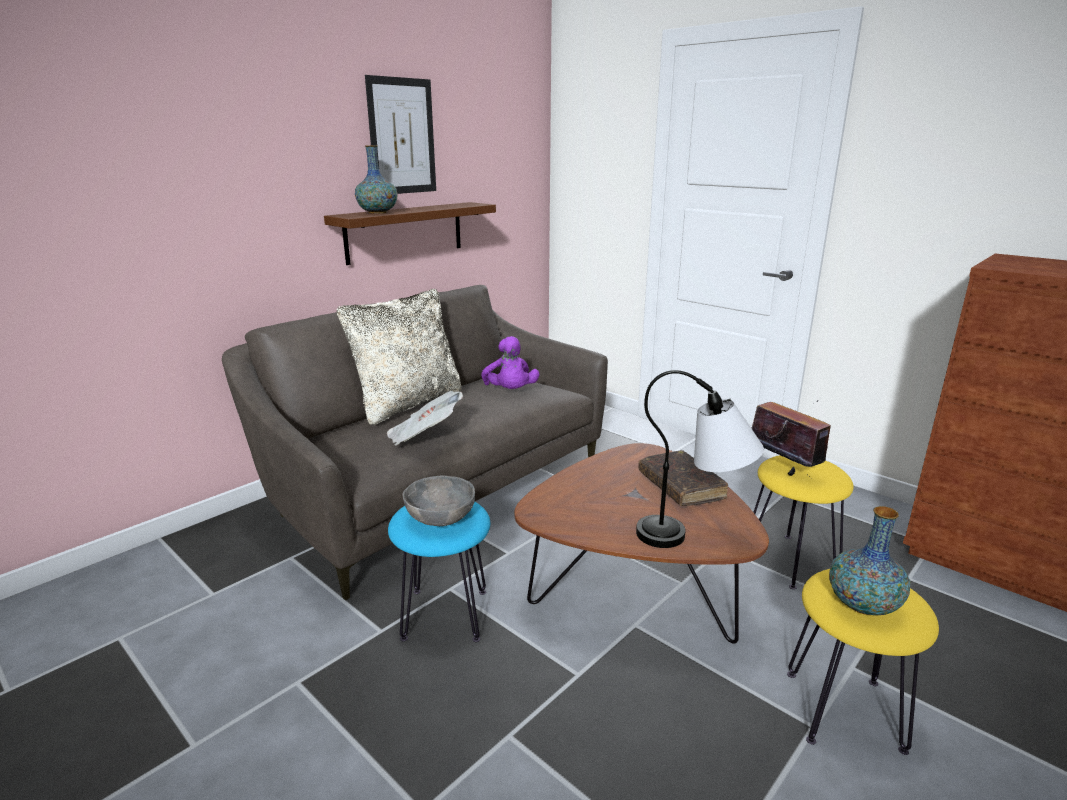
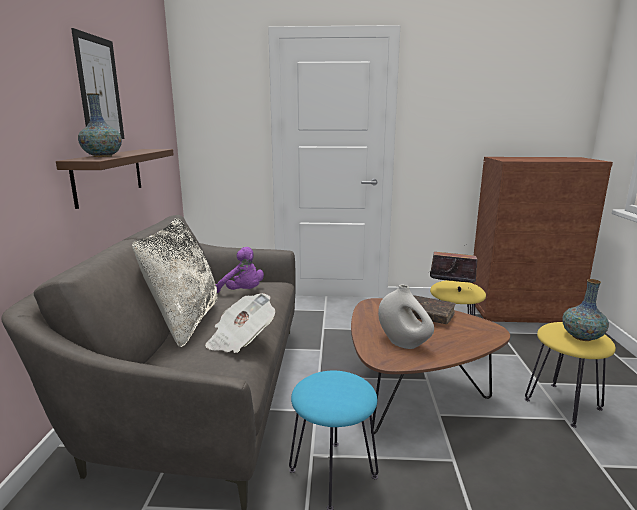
camera: 40 degrees left, 5 degrees down
(440, 517) = (340, 389): grey bowl -> none
(590, 506) = (403, 343): none -> white vase
(694, 537) = (475, 338): table lamp -> none

